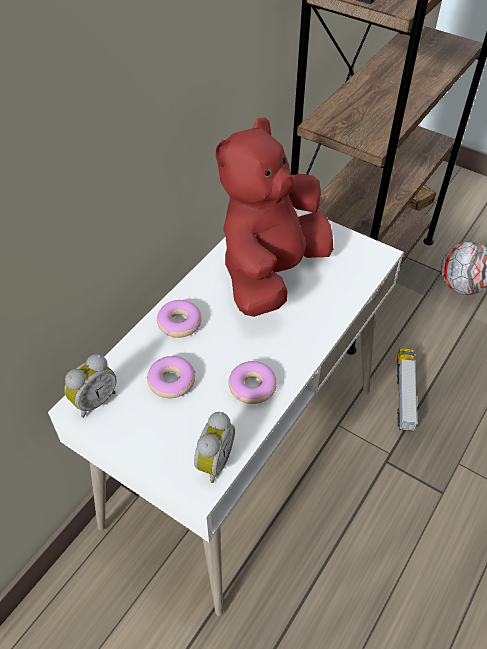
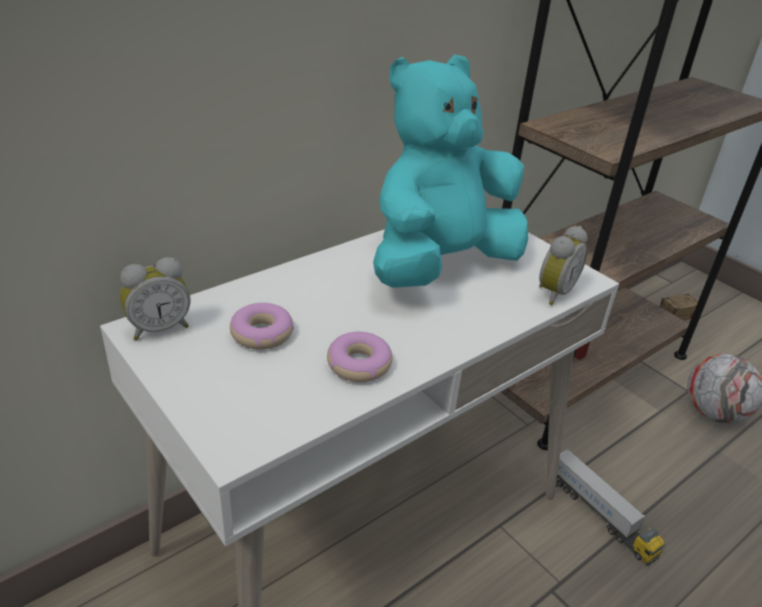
camera: 15 degrees right, 15 degrees down
(179, 323) = (304, 283): donut -> none
(212, 461) = (264, 427): alarm clock -> alarm clock (553, 292)
(271, 272) = (440, 265): red plush toy -> turquoise plush toy
(404, 394) = (600, 515): toy truck -> toy truck turned 120 degrees clockwise

